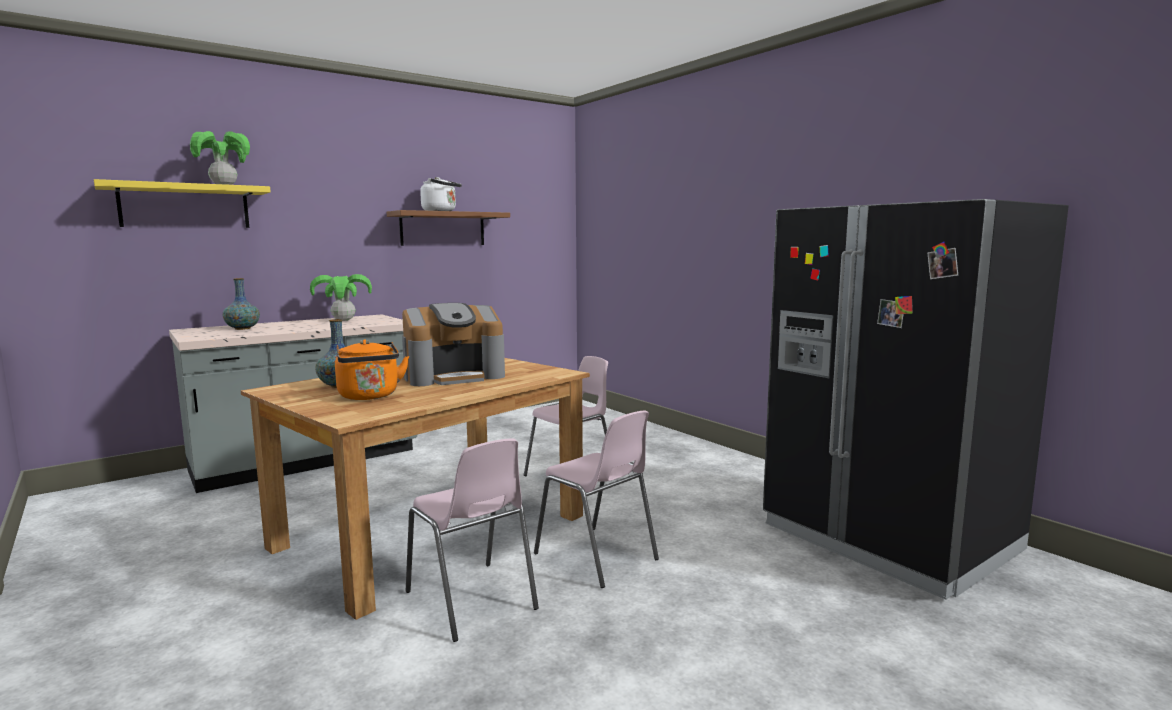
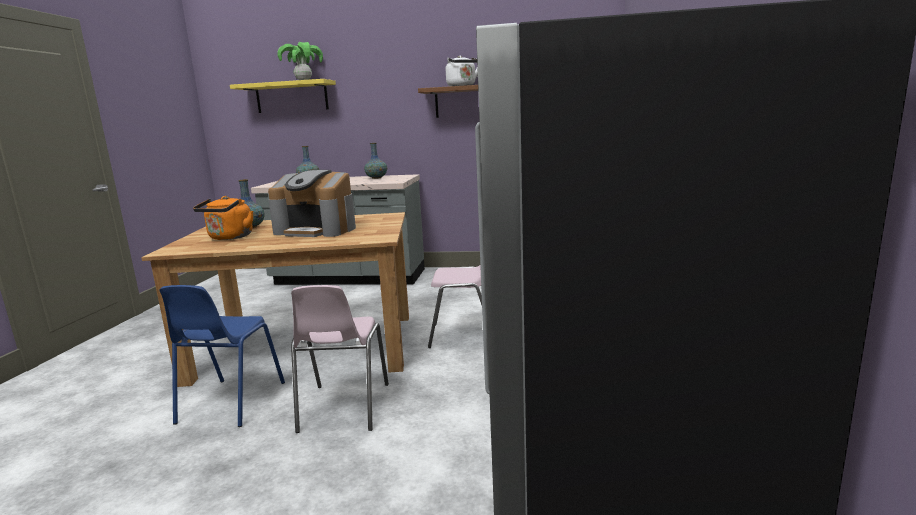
camera: 45 degrees right, 5 degrees up
(343, 320) = (376, 178): potted plant -> vase
(471, 601) = (230, 403): pink chair -> blue chair

